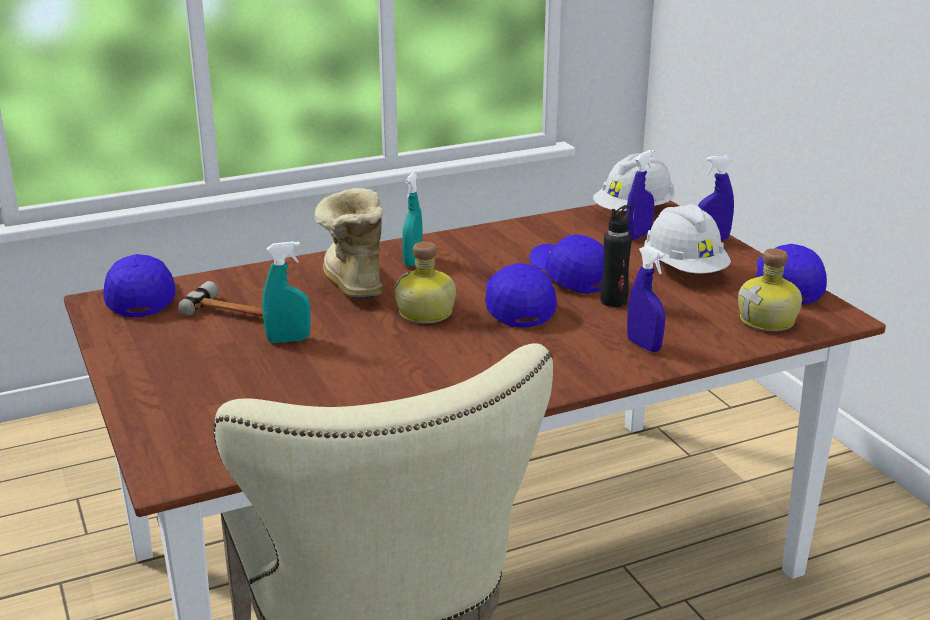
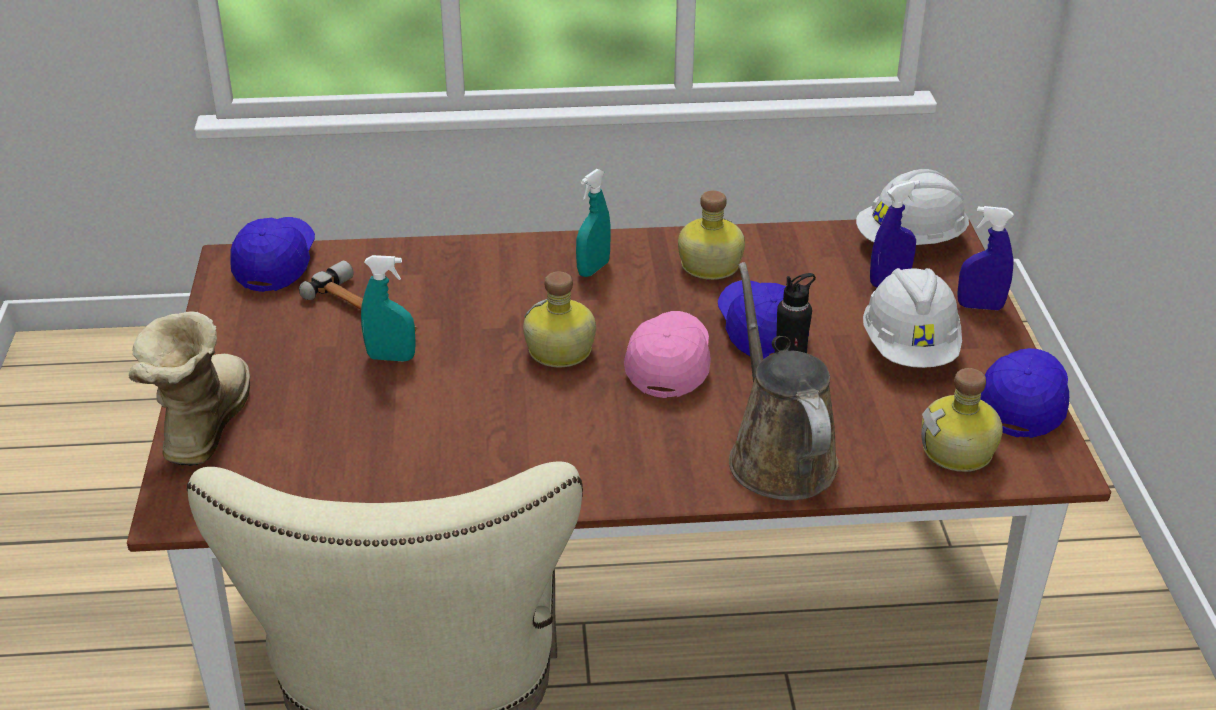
camera: 20 degrees right, 10 degrees up
(351, 283) = (505, 289): boot -> boot (200, 426)
(499, 246) = (708, 266): none -> bottle
(517, 307) = (669, 364): blue cap -> pink cap
(644, 345) = (778, 455): blue spray bottle -> brown watering can

